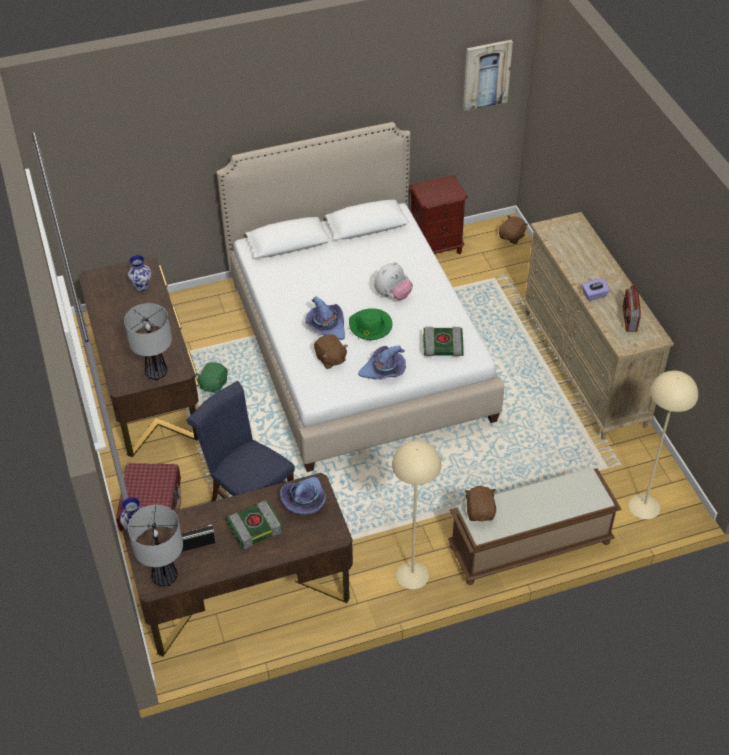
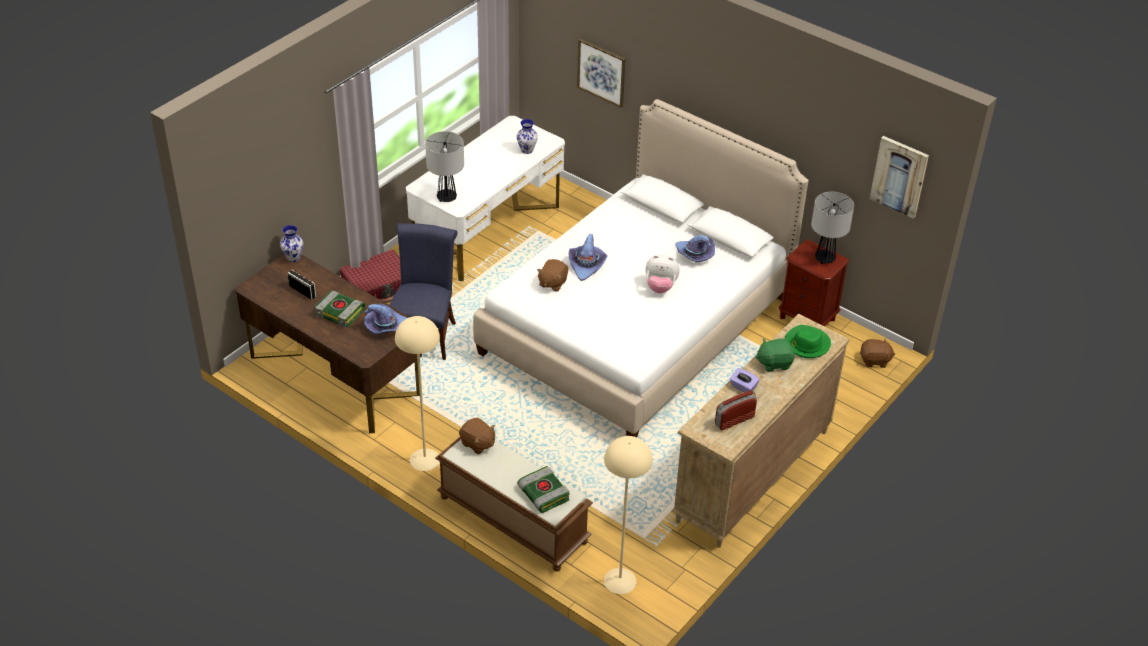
camera: 55 degrees right, 5 degrees down
(147, 387) = (488, 230): brown desk -> white desk
(150, 171) = (601, 72): none -> picture
(165, 577) = (262, 290): table lamp -> table lamp (825, 259)
(213, 385) = (521, 263): green plush toy -> green plush toy (774, 363)
(370, 326) = (610, 289): green hat -> green hat (806, 344)
(384, 370) = (568, 318): purple hat -> purple hat (694, 254)
(442, 347) = (627, 340): book -> book (542, 494)
(480, 512) = (477, 444): brown plush toy -> brown plush toy turned 75 degrees clockwise

